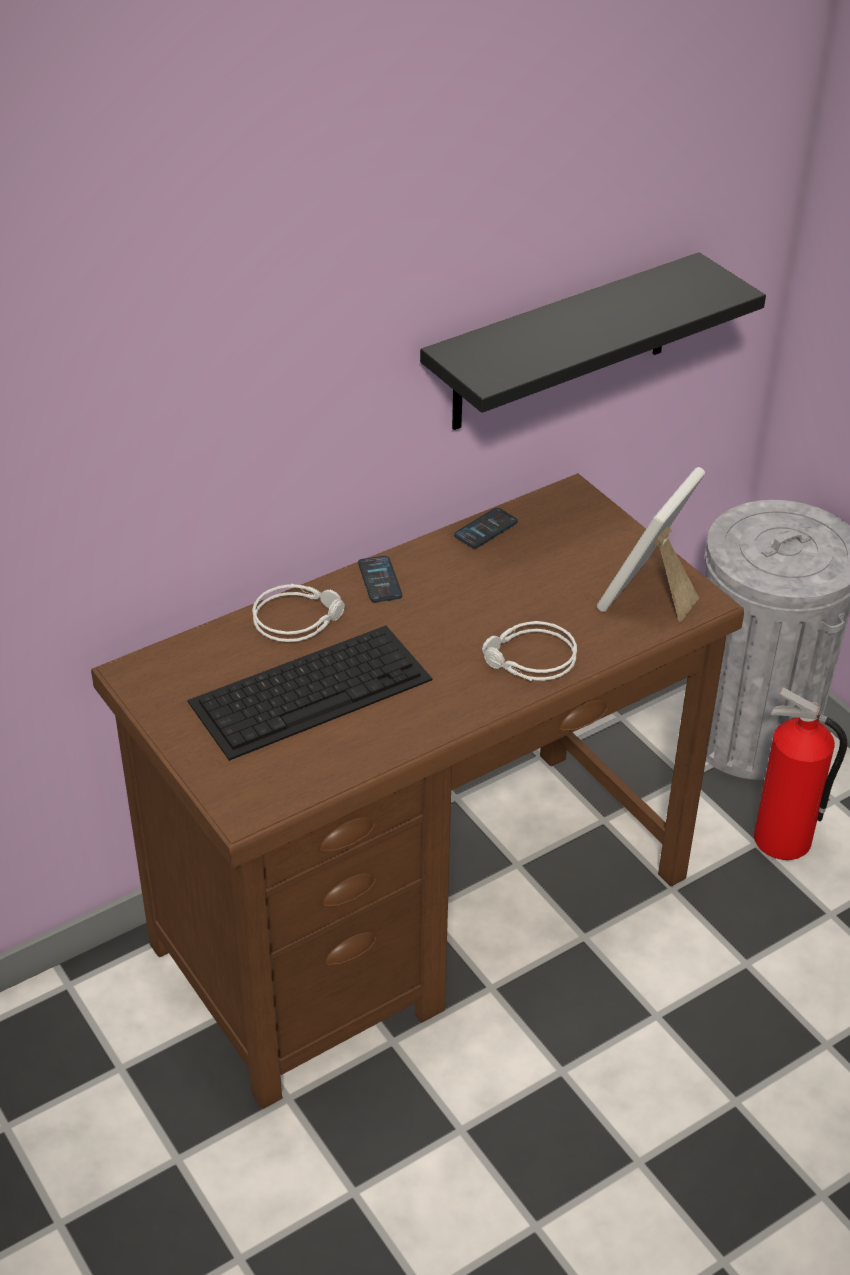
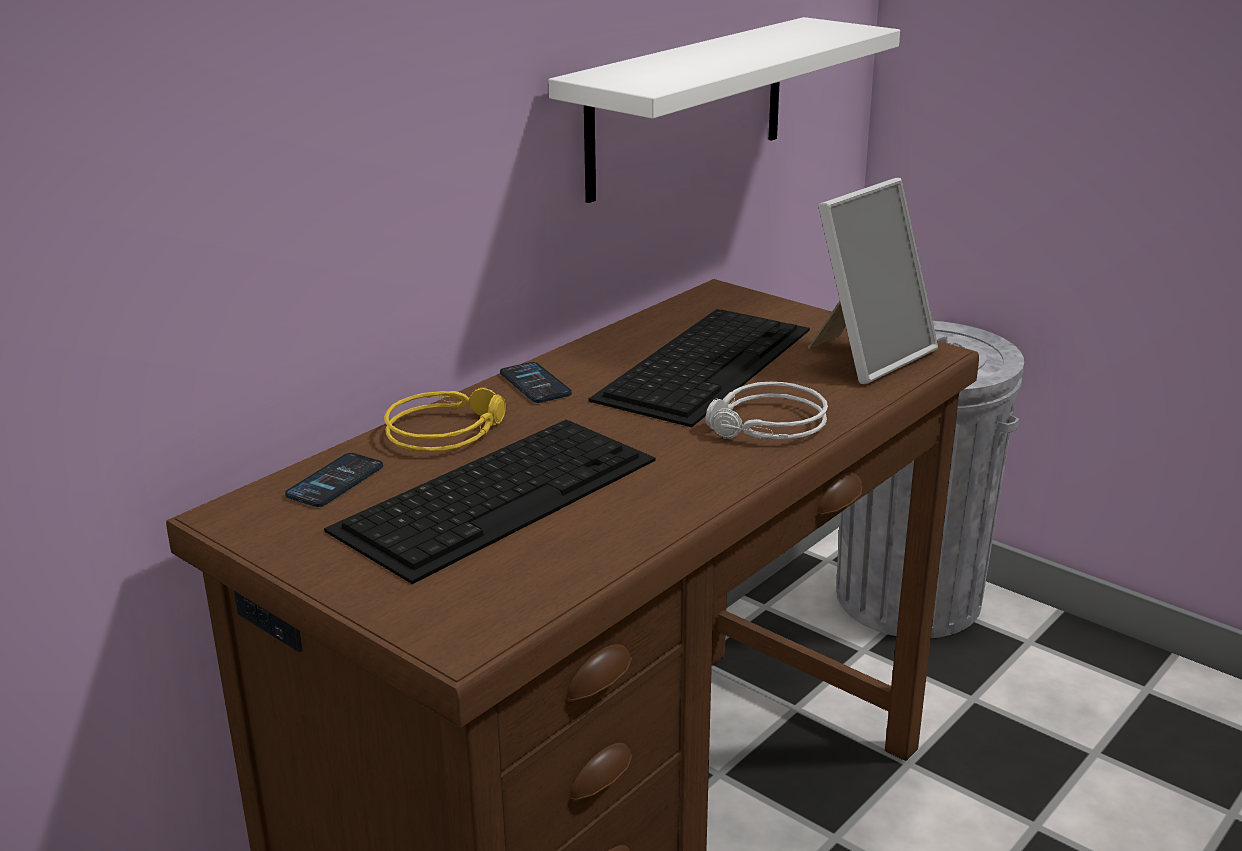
camera: 15 degrees left, 15 degrees down
(298, 618) = (446, 430): grey headphones -> yellow headphones
(486, 529) = (639, 329): phone -> phone (335, 481)
(518, 580) = (705, 362): none -> keyboard
(562, 344) = (687, 107): black shelf -> white shelf
(649, 596) = (867, 355): picture frame -> picture frame turned 150 degrees counterclockwise
(783, 841) = (1000, 690): fire extinguisher -> none

